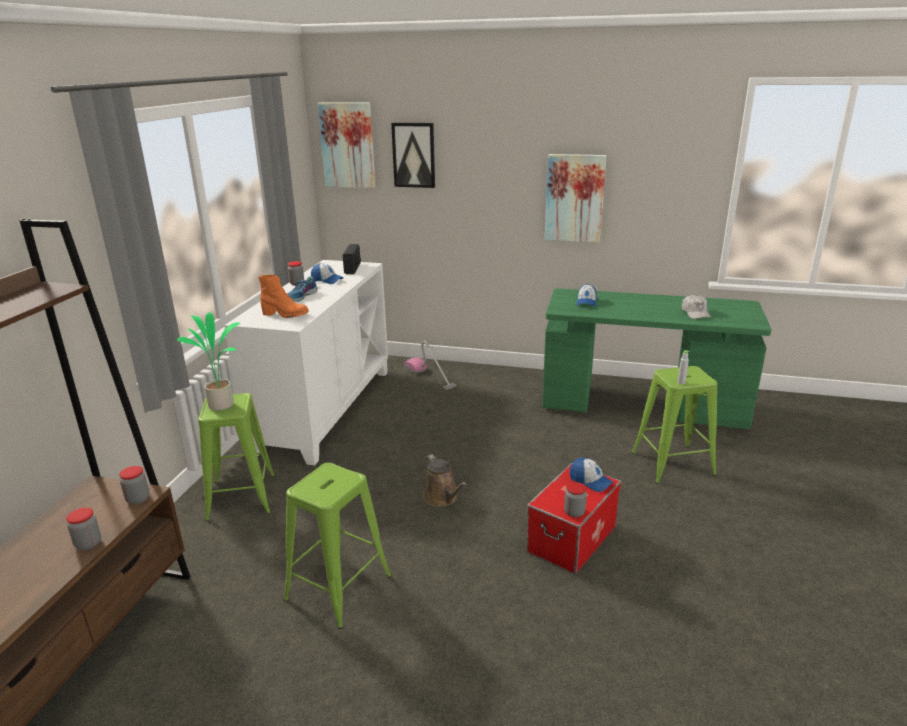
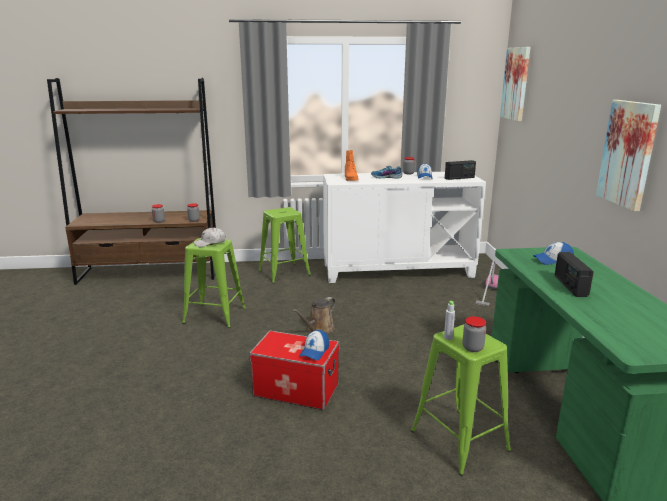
camera: 70 degrees right, 5 degrees down
(222, 404) = (282, 211): potted plant -> none
(414, 155) = (542, 94): picture -> none
(574, 512) = (266, 349): jar -> jar (472, 348)
(643, 311) = (570, 286): none -> radio
(695, 313) = (612, 314): white cap -> white cap (210, 243)

